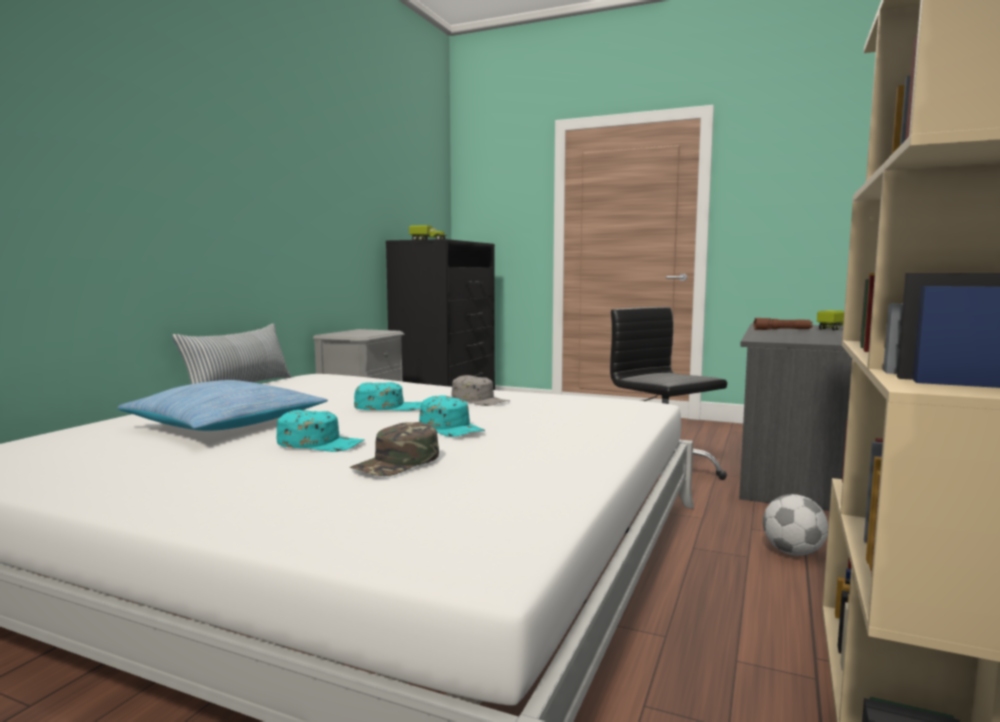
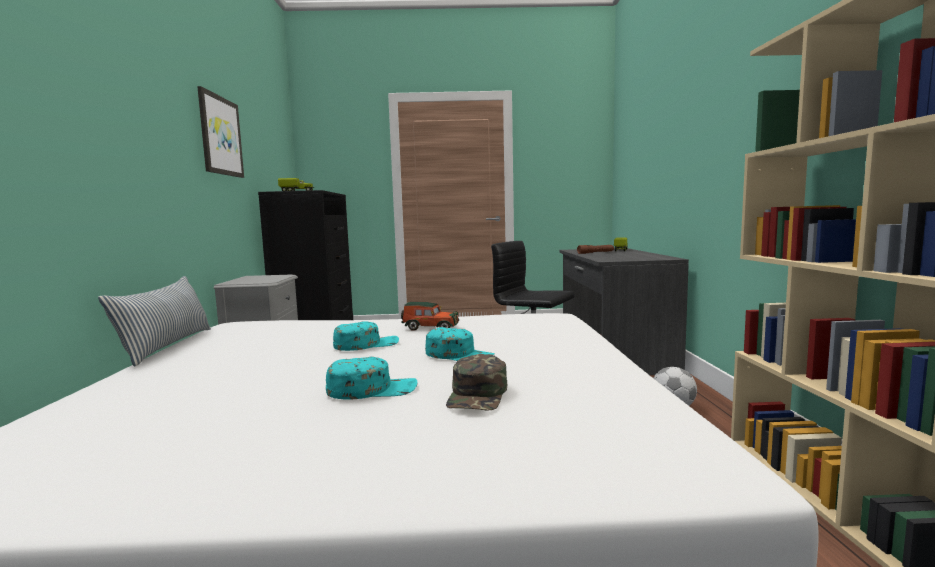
camera: 25 degrees left, 0 degrees up
(226, 424) = (225, 387): pillow -> none
(338, 183) = (220, 136): none -> picture
(480, 400) = (429, 328): grey cap -> toy car

